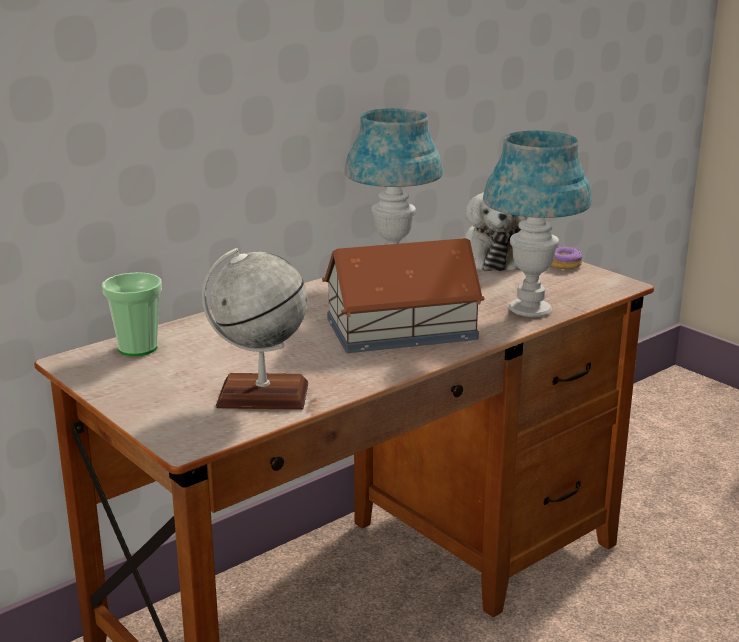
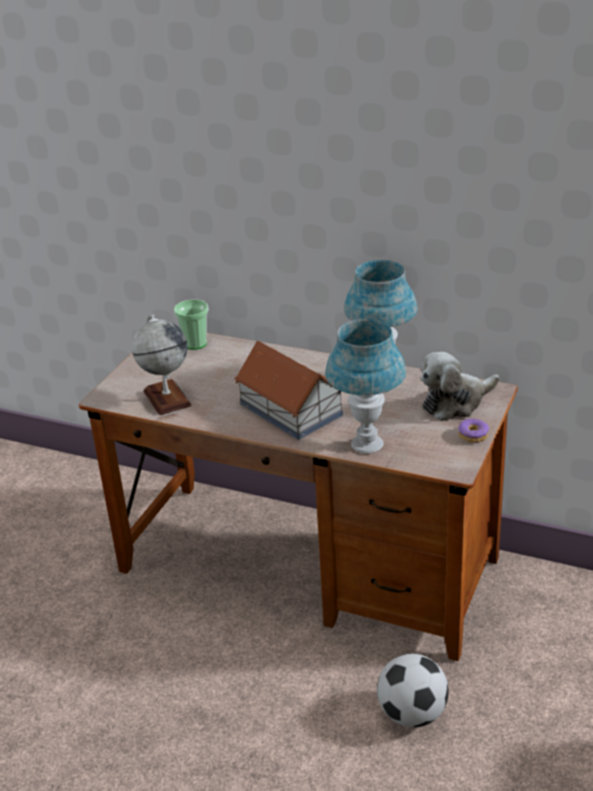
camera: 65 degrees right, 10 degrees up
(679, 603) = (412, 714): none -> football

